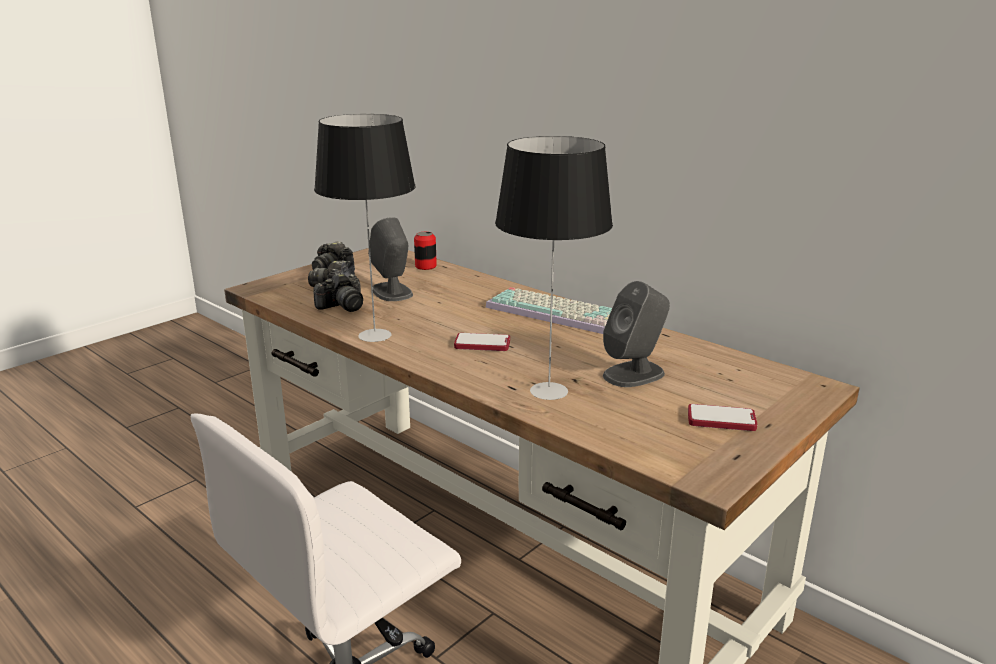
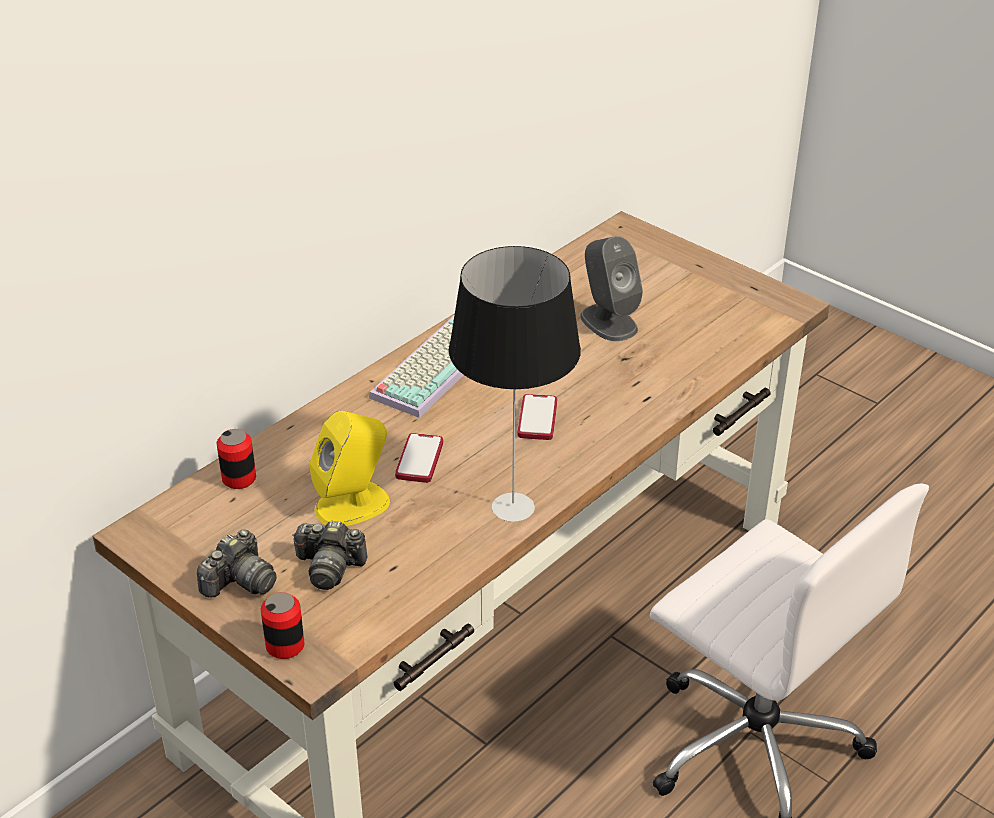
camera: 90 degrees left, 15 degrees up
(273, 281) = (285, 645): none -> can
(342, 306) = (408, 549): camera -> none
(392, 292) = (353, 505): grey speaker -> yellow speaker
(548, 390) = (651, 376): table lamp -> none
(721, 419) = (694, 286): phone -> phone (419, 459)

